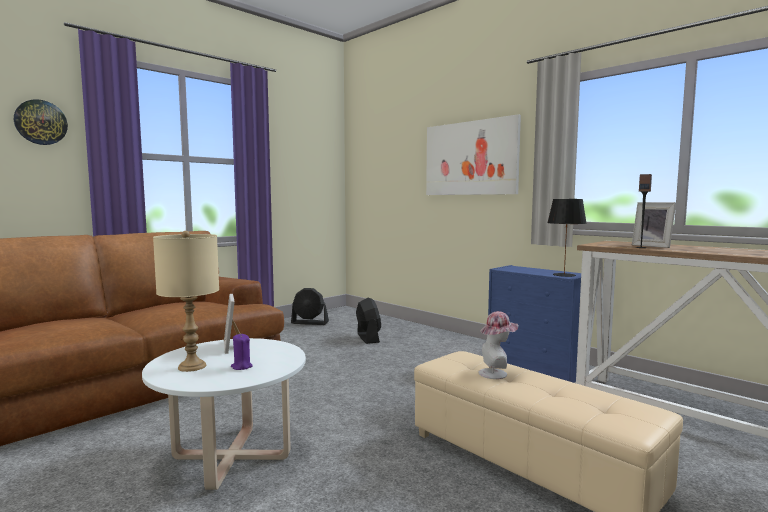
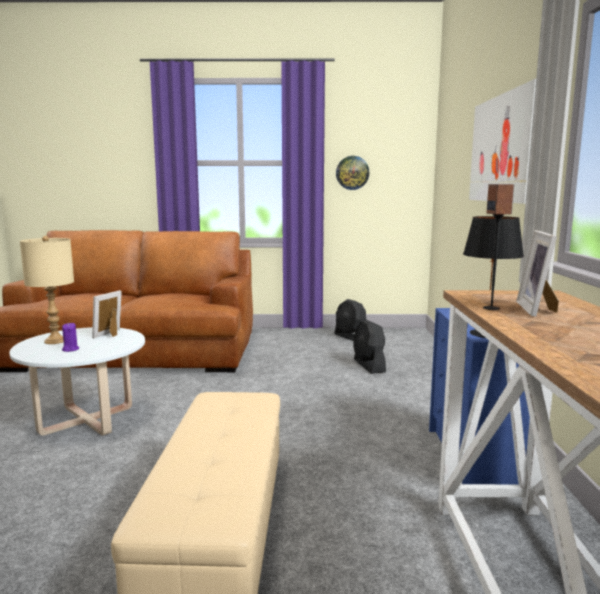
camera: 45 degrees right, 5 degrees up
(41, 122) = (130, 141): wall clock -> wall clock (352, 173)
(368, 337) = (369, 366): black fan -> black fan turned 135 degrees clockwise
(496, 373) = (225, 422): hat -> none

